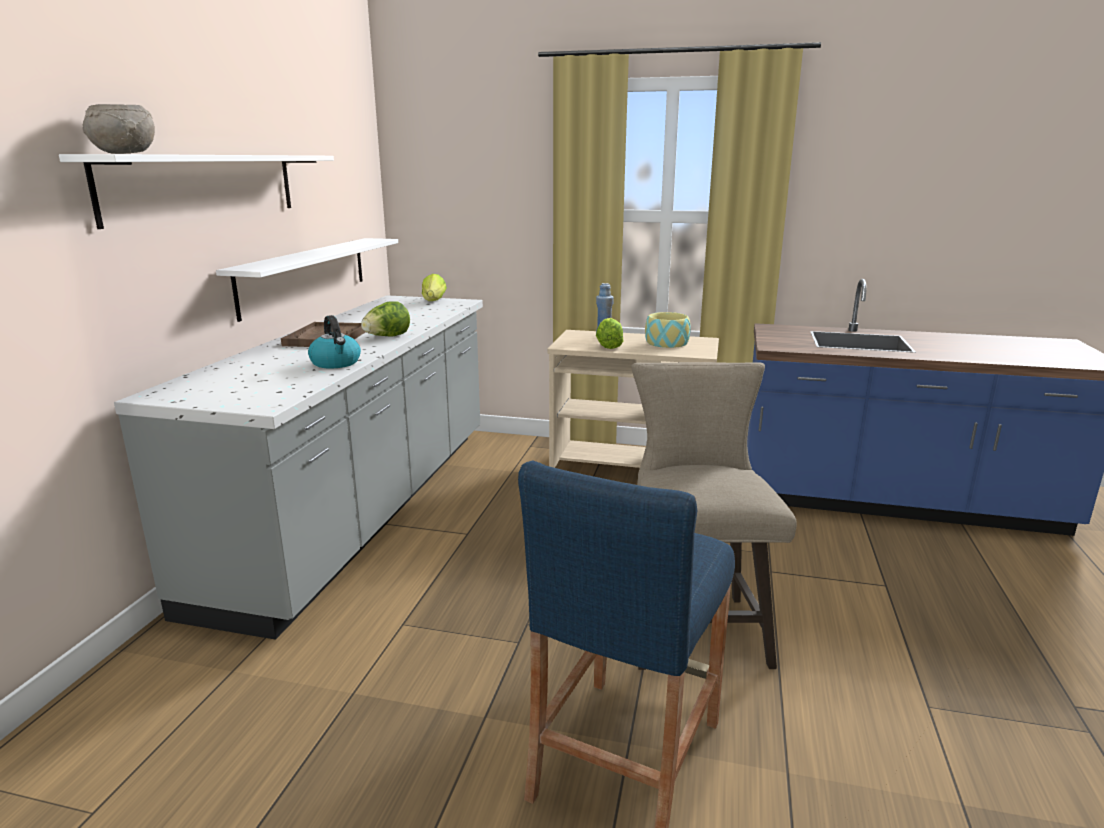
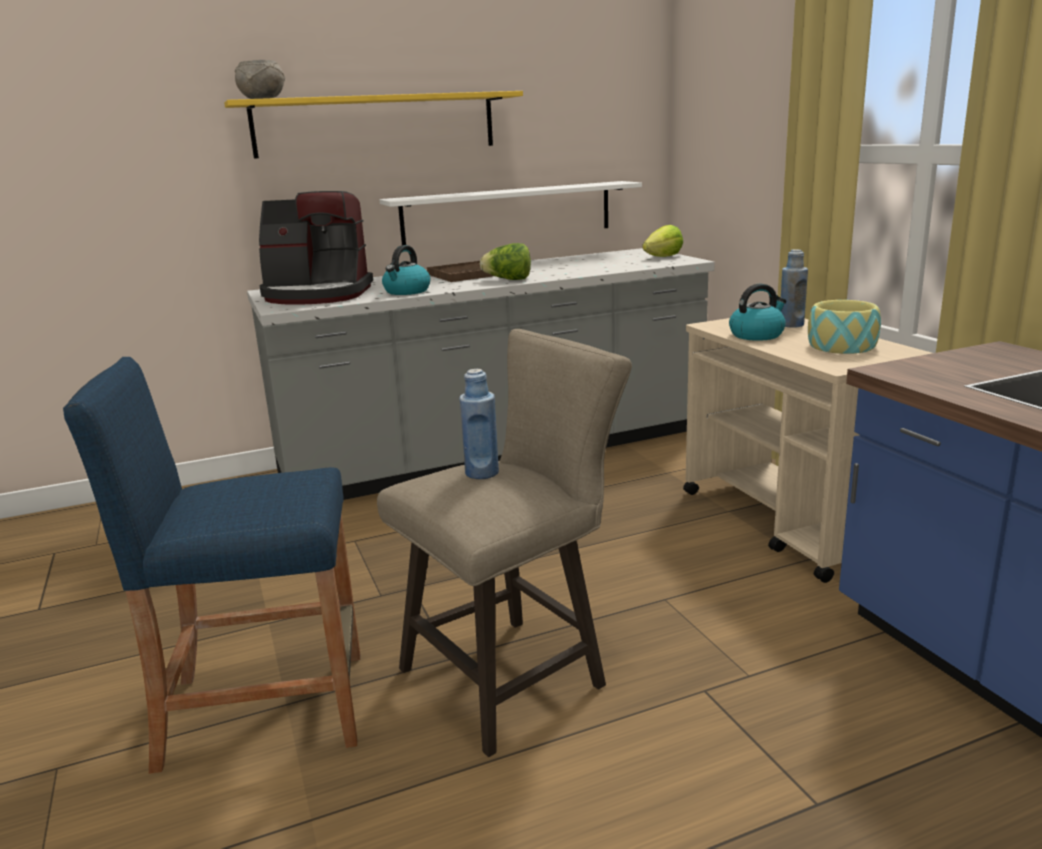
camera: 55 degrees right, 0 degrees up
(205, 186) = (376, 124): white shelf -> yellow shelf
(247, 385) = (317, 295): none -> coffee machine
(609, 346) = (757, 335): lettuce -> kettle
(694, 474) = (482, 473): none -> blue bottle

